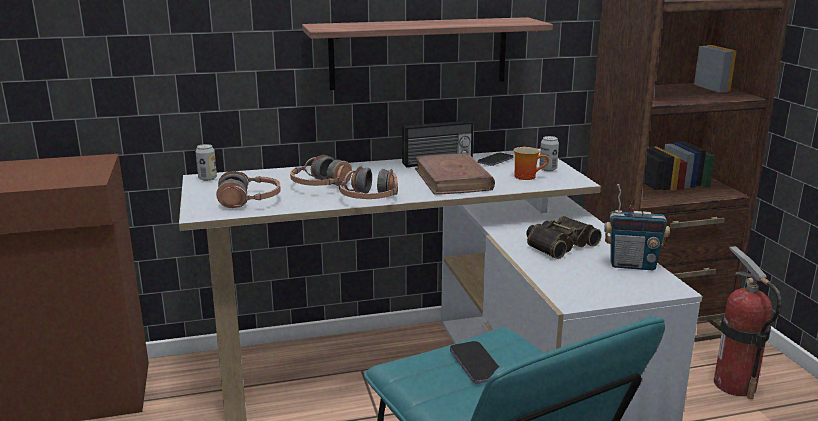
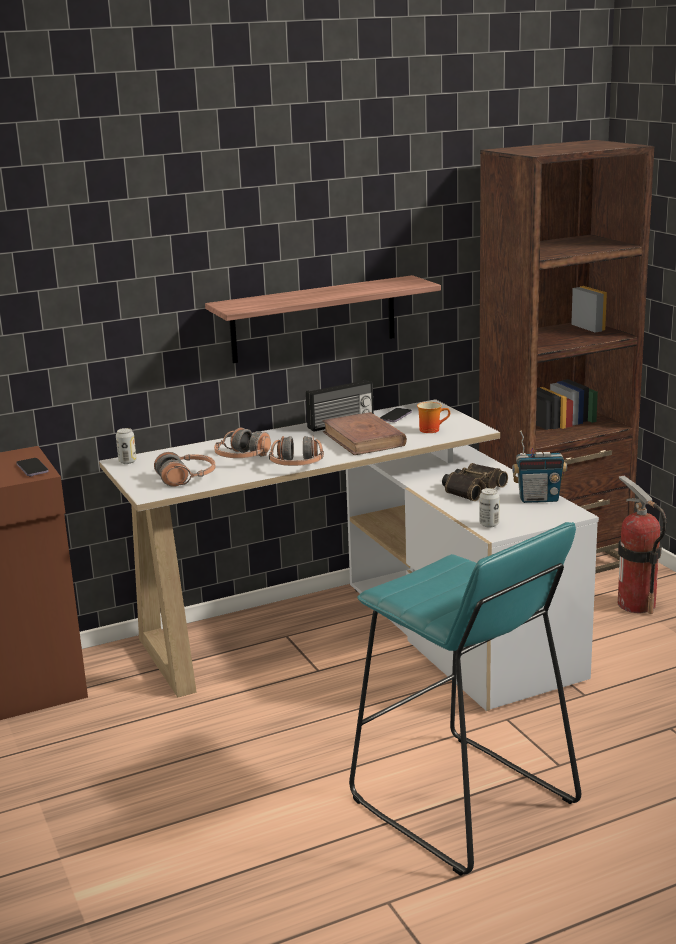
camera: 10 degrees left, 0 degrees up
(476, 364) = (441, 579): phone -> phone (32, 469)
(548, 169) = (448, 420): can -> can (489, 524)

